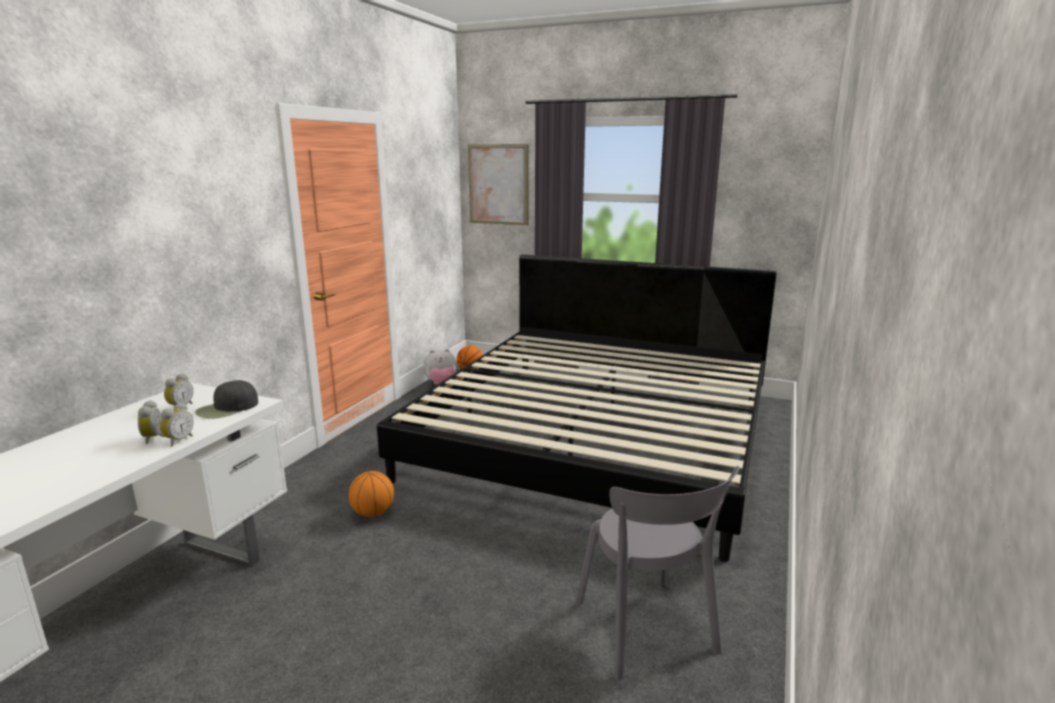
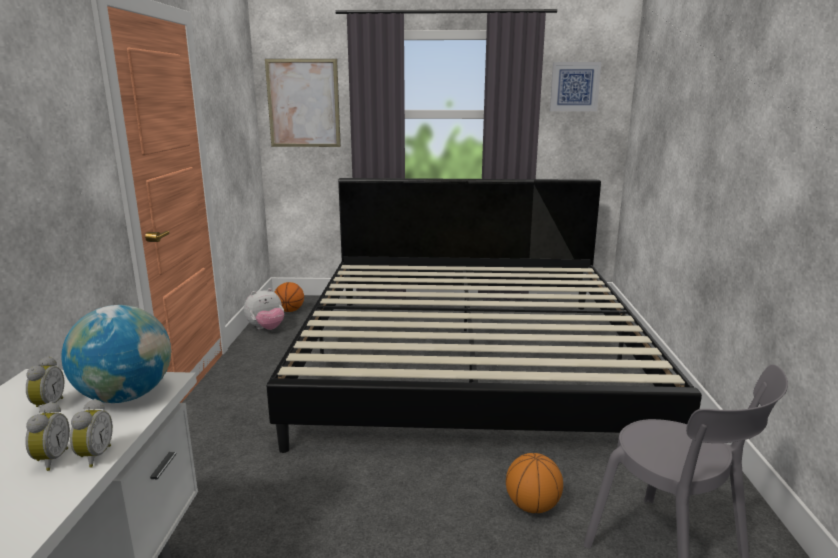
camera: 20 degrees left, 0 degrees up
(155, 438) = (50, 460): alarm clock -> alarm clock turned 150 degrees counterclockwise
(227, 408) = (126, 396): black cap -> globe
(373, 513) = (287, 493): basketball -> basketball (532, 506)
(758, 172) = (574, 87): none -> picture

